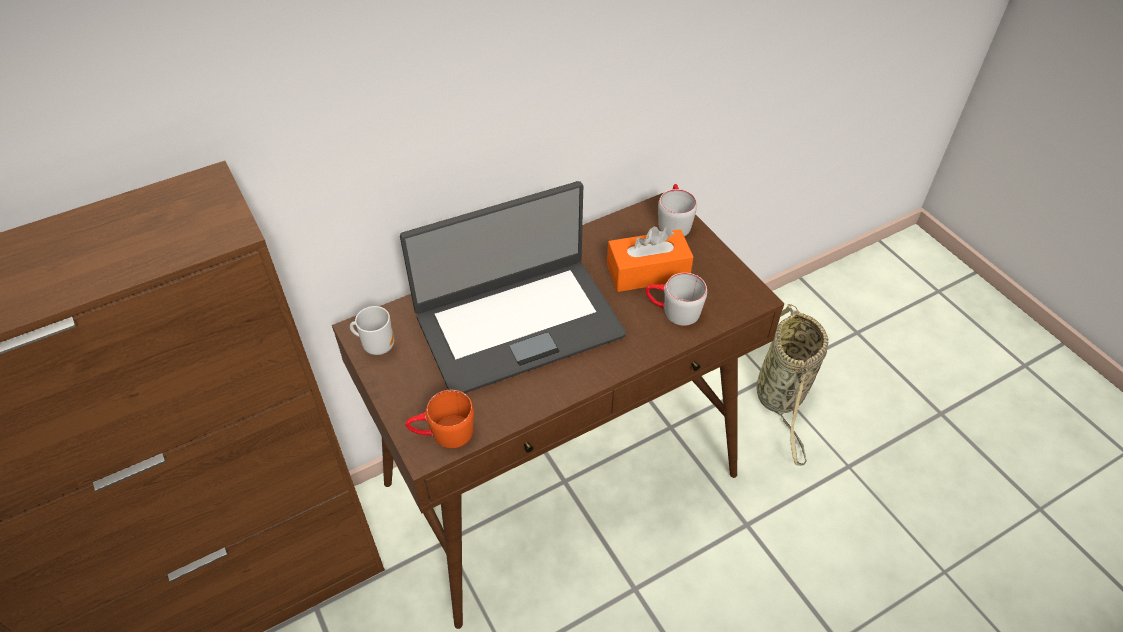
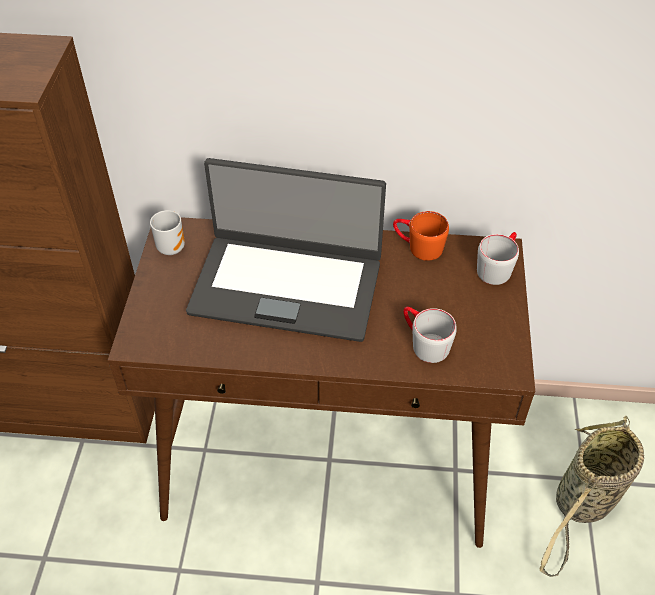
camera: 35 degrees right, 0 degrees up
(443, 434) = (156, 338): orange mug -> orange mug (418, 247)
(647, 272) = (433, 298): orange tissue box -> none

